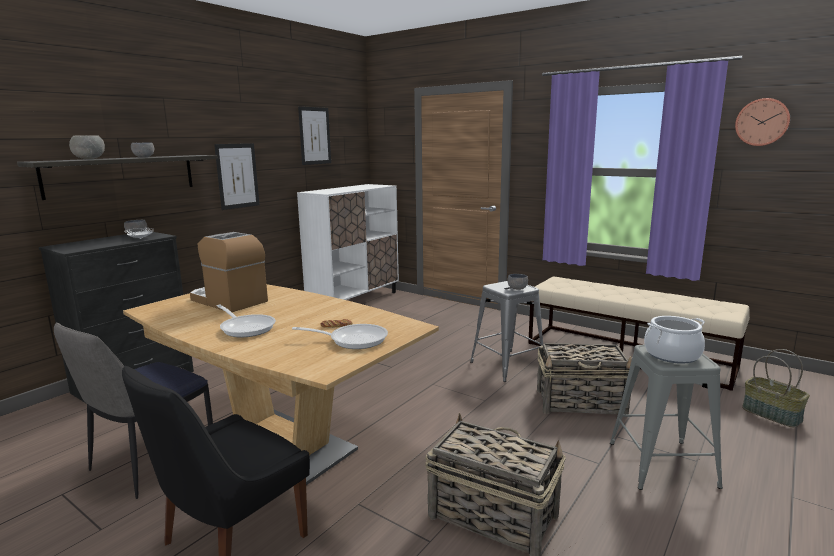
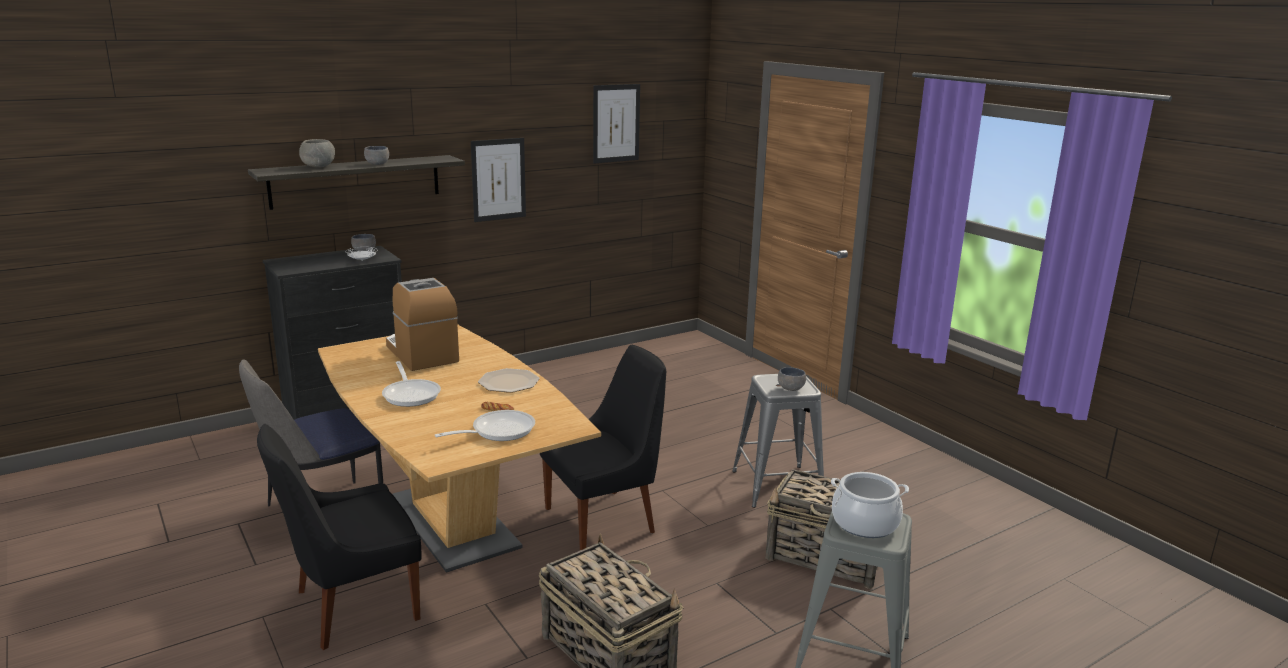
camera: 20 degrees right, 5 degrees up
(325, 308) = (508, 382): none -> plate
(353, 340) = (497, 431): frying pan -> frying pan turned 60 degrees counterclockwise
(354, 300) = (653, 350): white cabinet -> none
(406, 413) = (603, 519): none -> black chair
(628, 355) = (963, 507): beige bench -> none
(762, 122) = (1199, 200): wall clock -> none
(772, 414) = (1082, 636): basket -> none

